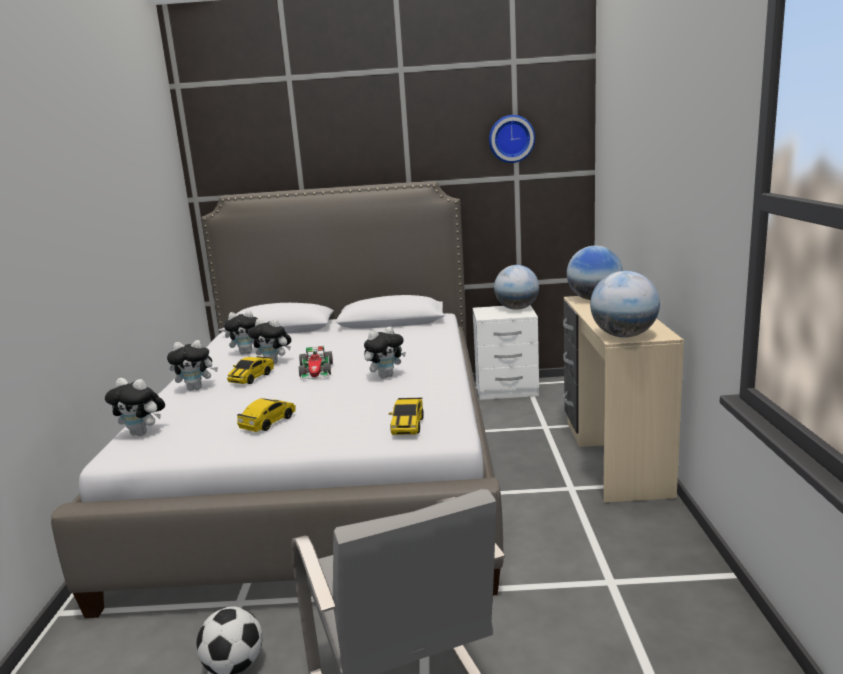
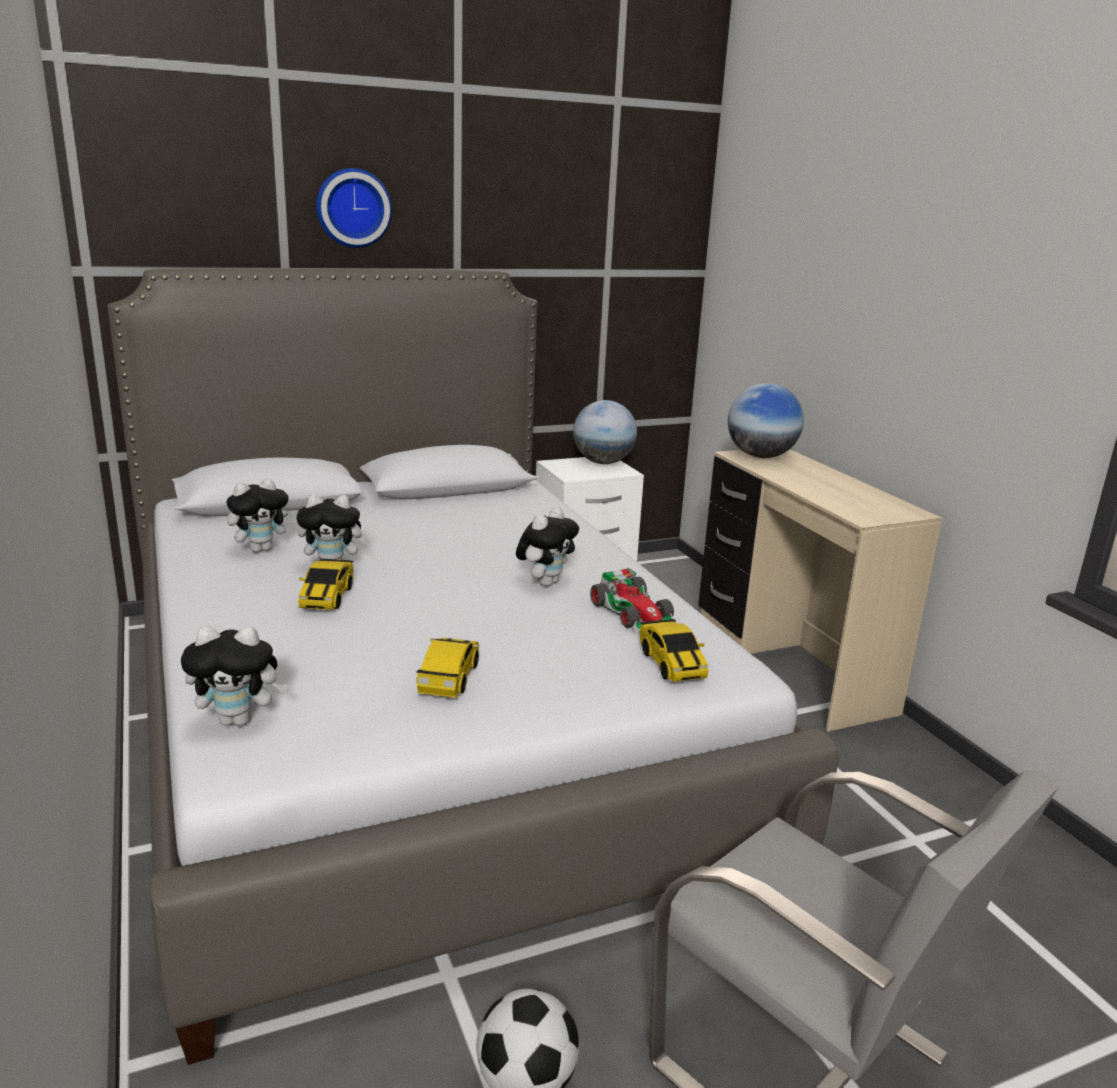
camera: 25 degrees left, 5 degrees up
(196, 388) = (242, 622): plush toy -> none
(316, 371) = (426, 578): toy car -> toy car (633, 612)
(511, 139) = (606, 215): wall clock -> wall clock (353, 208)
(624, 336) = (869, 514): globe -> none

